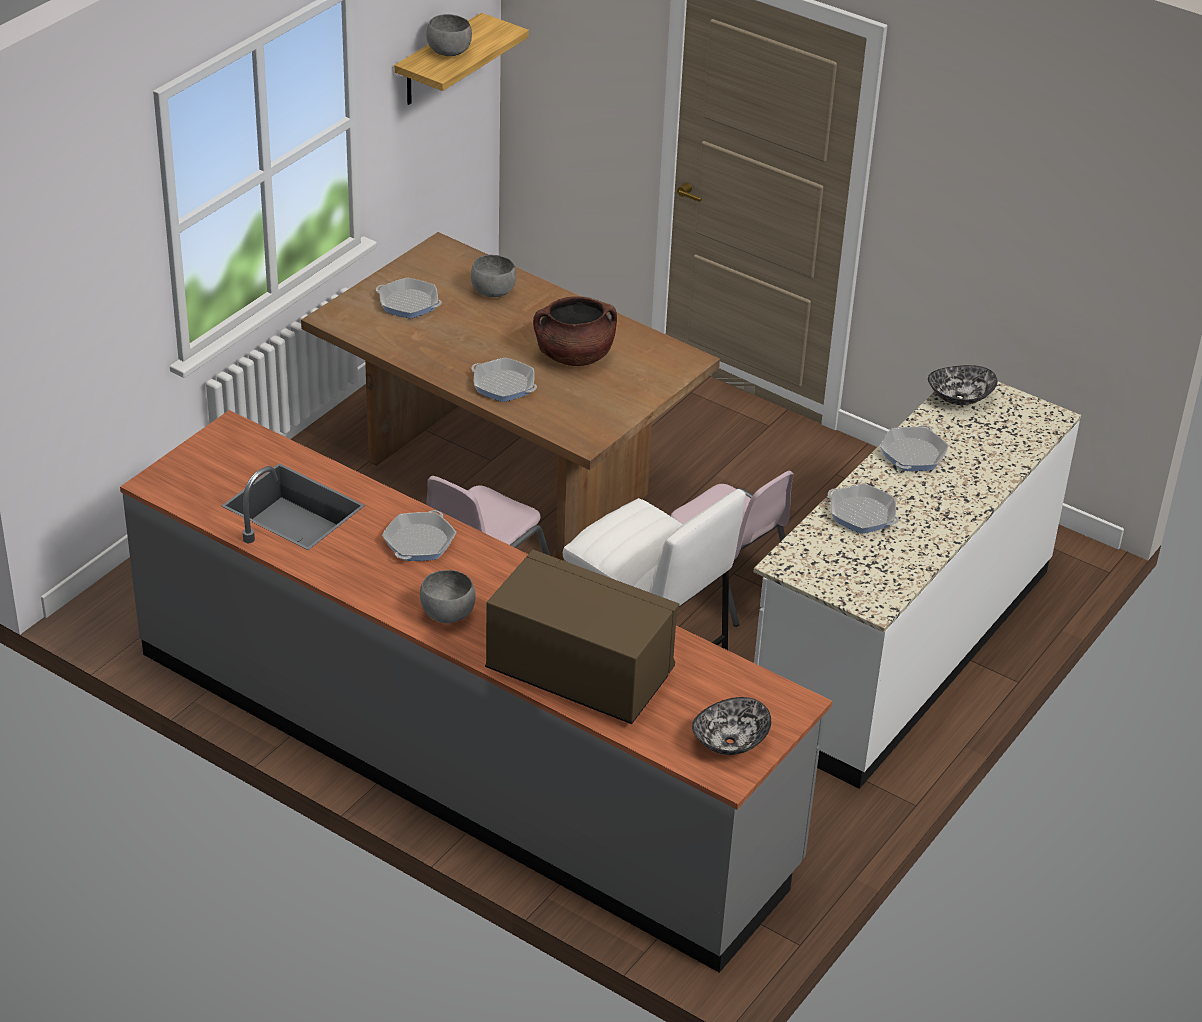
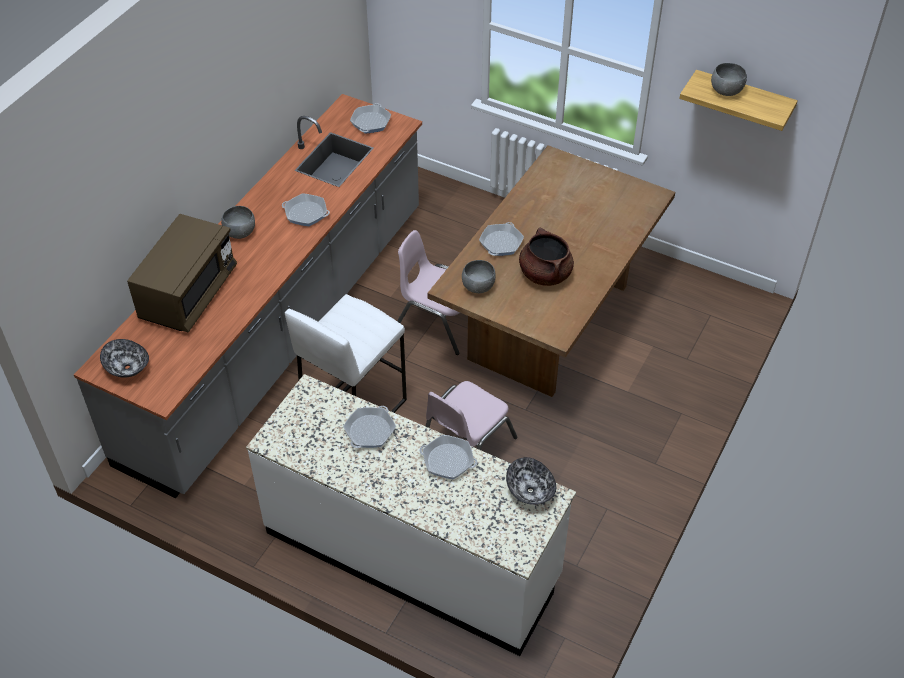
camera: 85 degrees right, 10 degrees up
(408, 303) = (582, 188): frying pan -> frying pan (371, 122)
(492, 292) = (609, 226): grey bowl -> grey bowl (478, 286)

